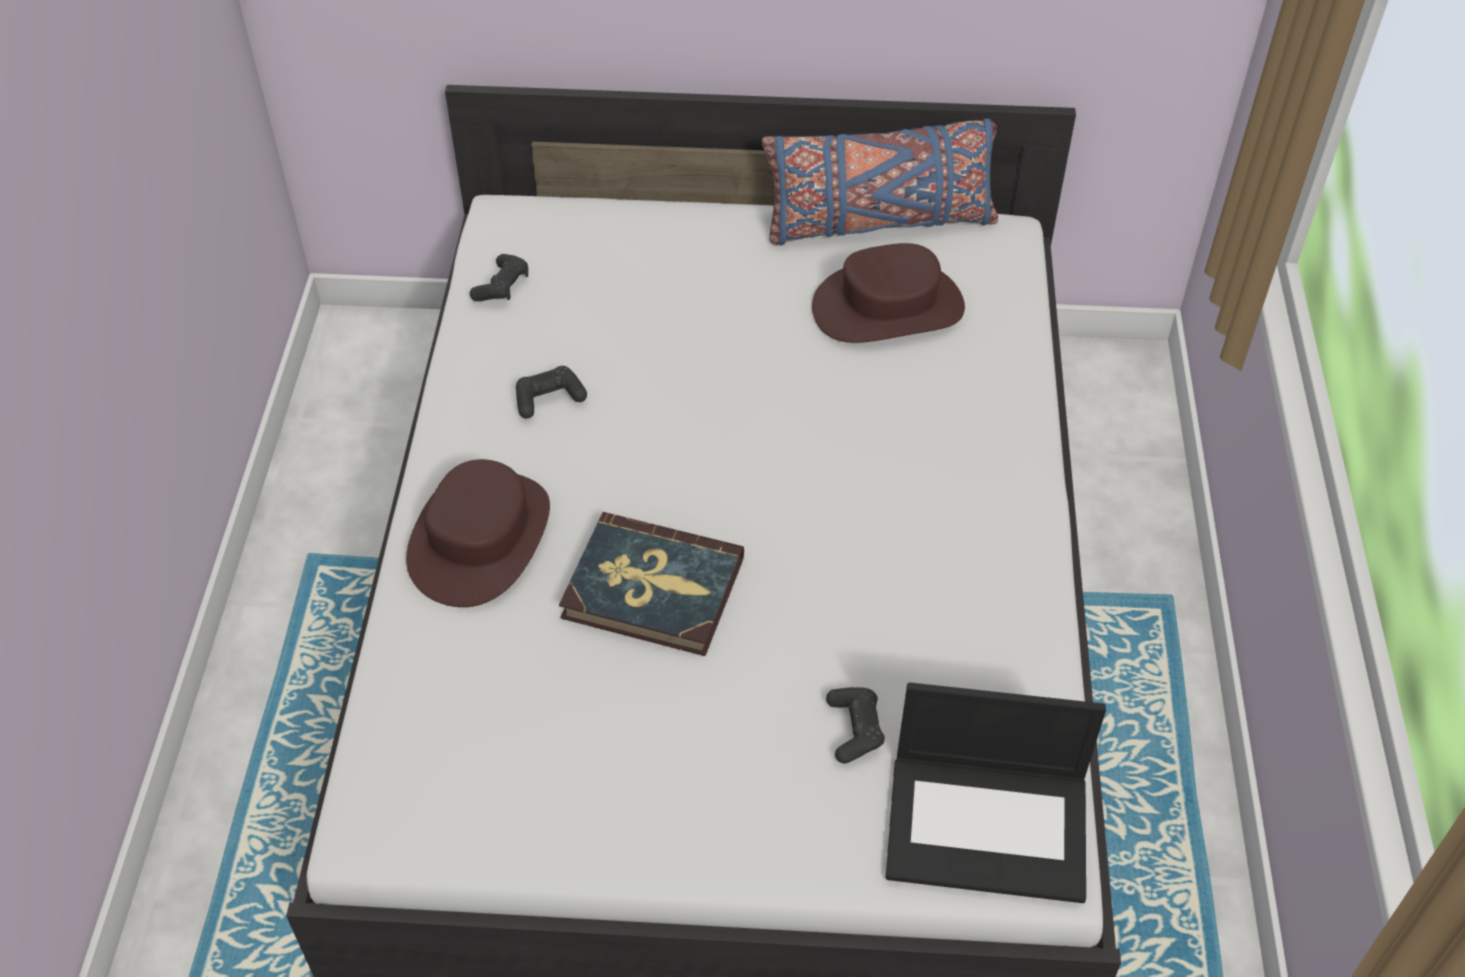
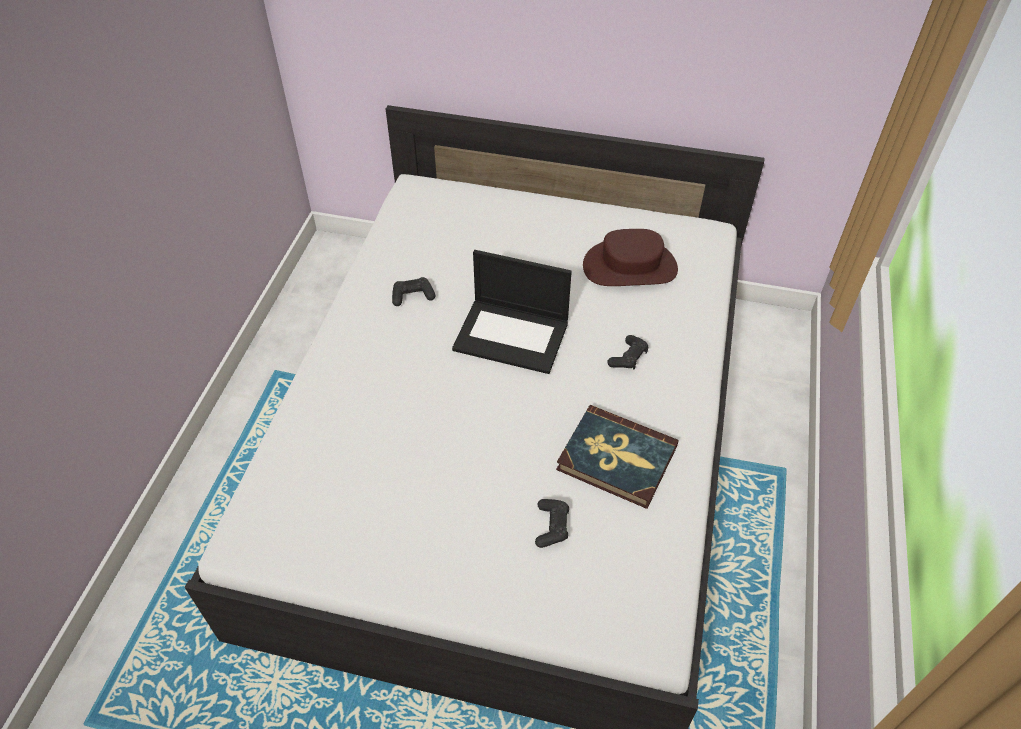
camera: 10 degrees right, 0 degrees up
(481, 538) = (352, 374): brown hat -> none
(502, 286) = (401, 227): black game controller -> black game controller (628, 358)
(652, 589) = (447, 419): book -> book (616, 459)
(879, 223) = (635, 216): blue pillow -> none
(989, 826) = (625, 603): laptop -> laptop (512, 335)

